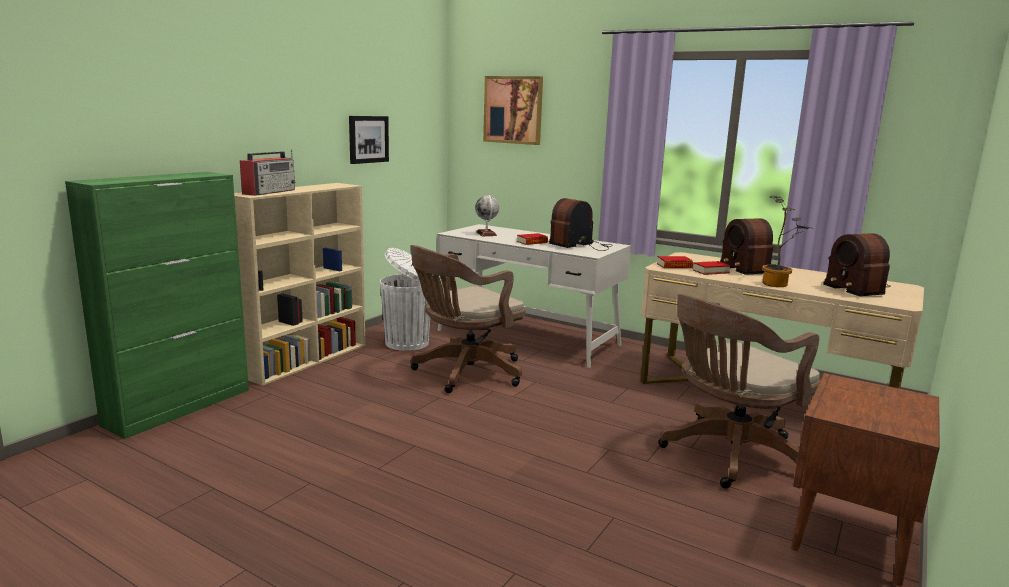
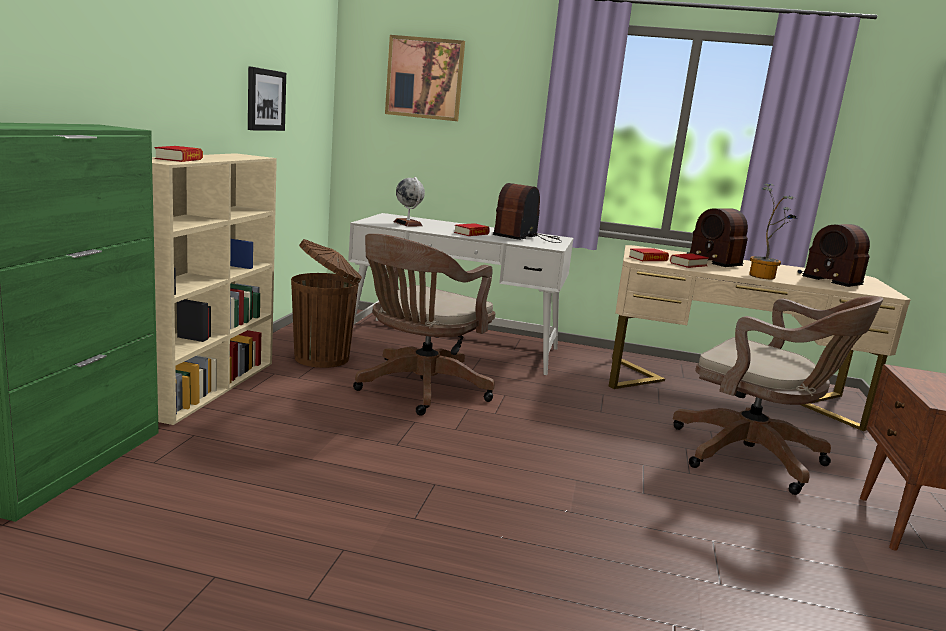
camera: 20 degrees left, 0 degrees up
(270, 192) = (179, 159): radio -> book
(408, 343) = (324, 358): white trash can -> brown trash can
(729, 455) = (755, 458): brown office chair -> brown office chair turned 90 degrees counterclockwise

